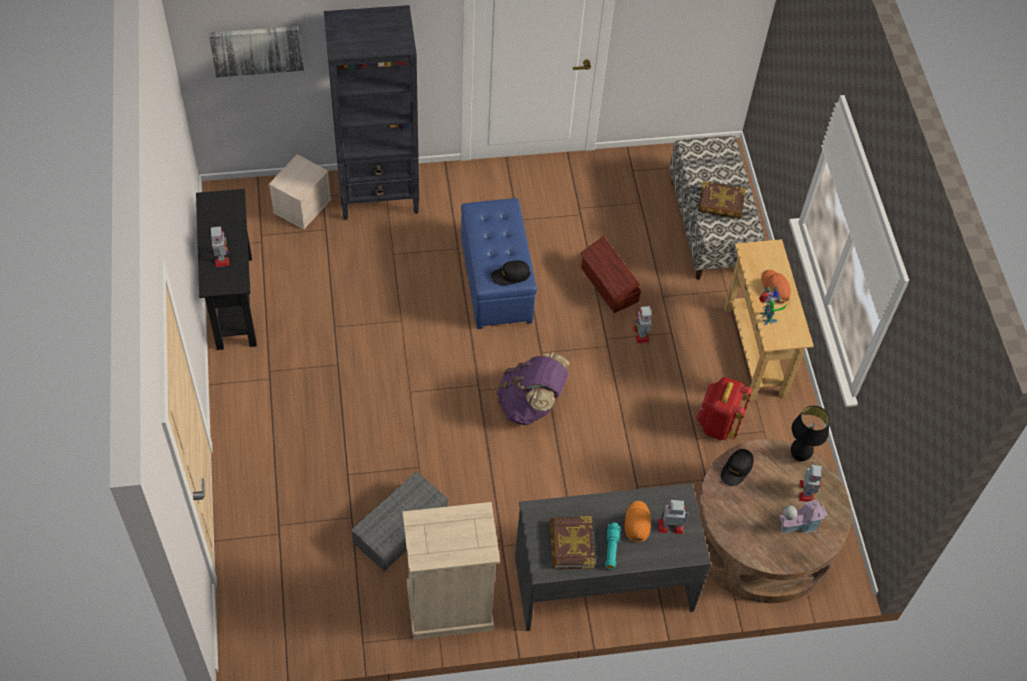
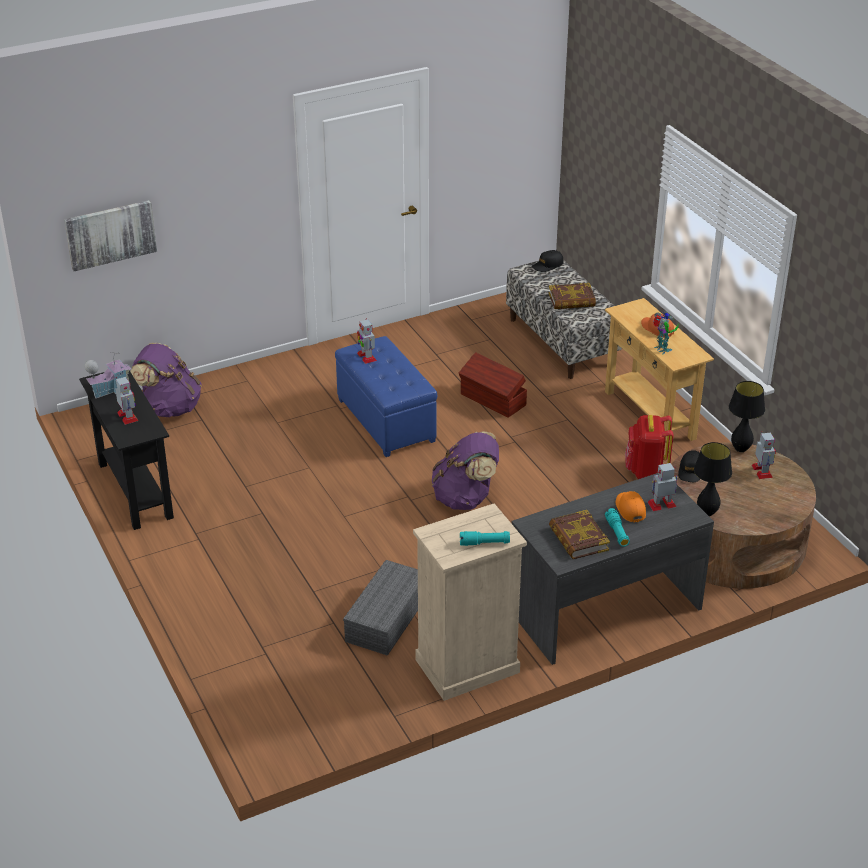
camera: 15 degrees left, 20 degrees down
(302, 205) = (170, 407): beige storage box -> purple backpack
(379, 194) = (242, 384): black bookcase -> none
(460, 550) = (484, 543): none -> turquoise flashlight
(510, 275) = (408, 386): black cap -> black cap (547, 265)
(641, 333) = (540, 426): toy robot -> toy robot (366, 357)
(727, 528) = (707, 513): none -> black table lamp
(798, 524) = (768, 495): toy house -> toy house (110, 390)

